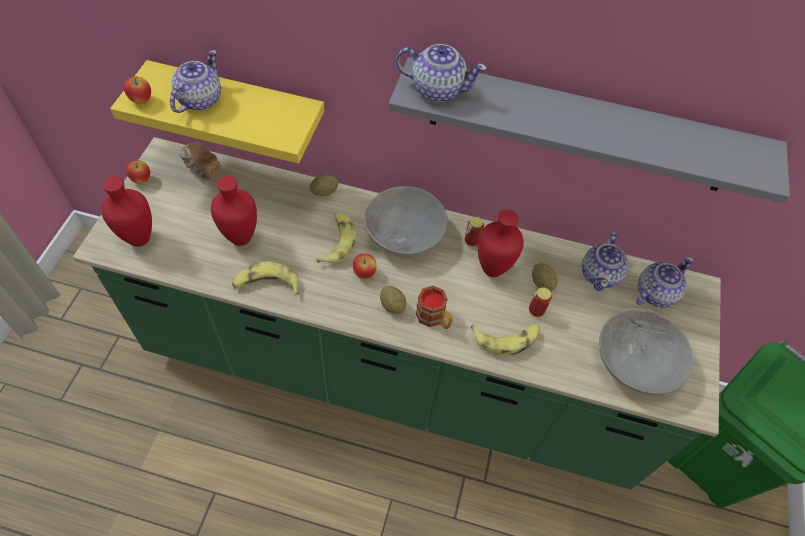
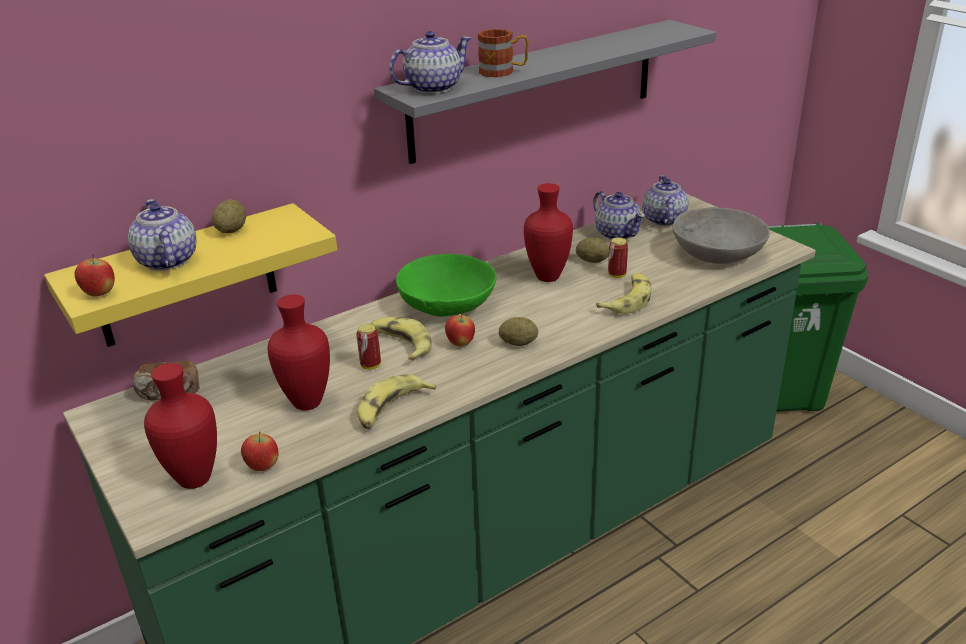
camera: 45 degrees left, 25 degrees down
(141, 180) = (110, 445): apple -> apple (263, 467)
(324, 192) = (329, 328): potato -> potato (232, 230)
(405, 234) = (448, 304): grey bowl -> green bowl
(434, 318) = (562, 327): mug -> mug (503, 72)
(471, 241) = (504, 275): can -> can (370, 365)

